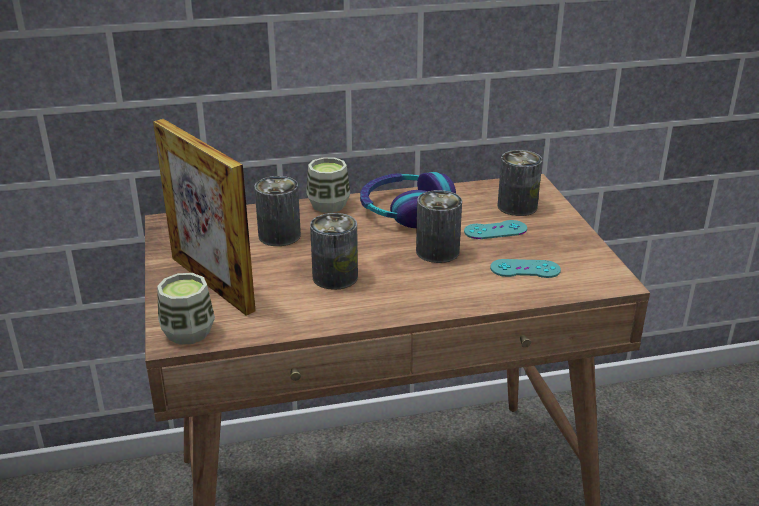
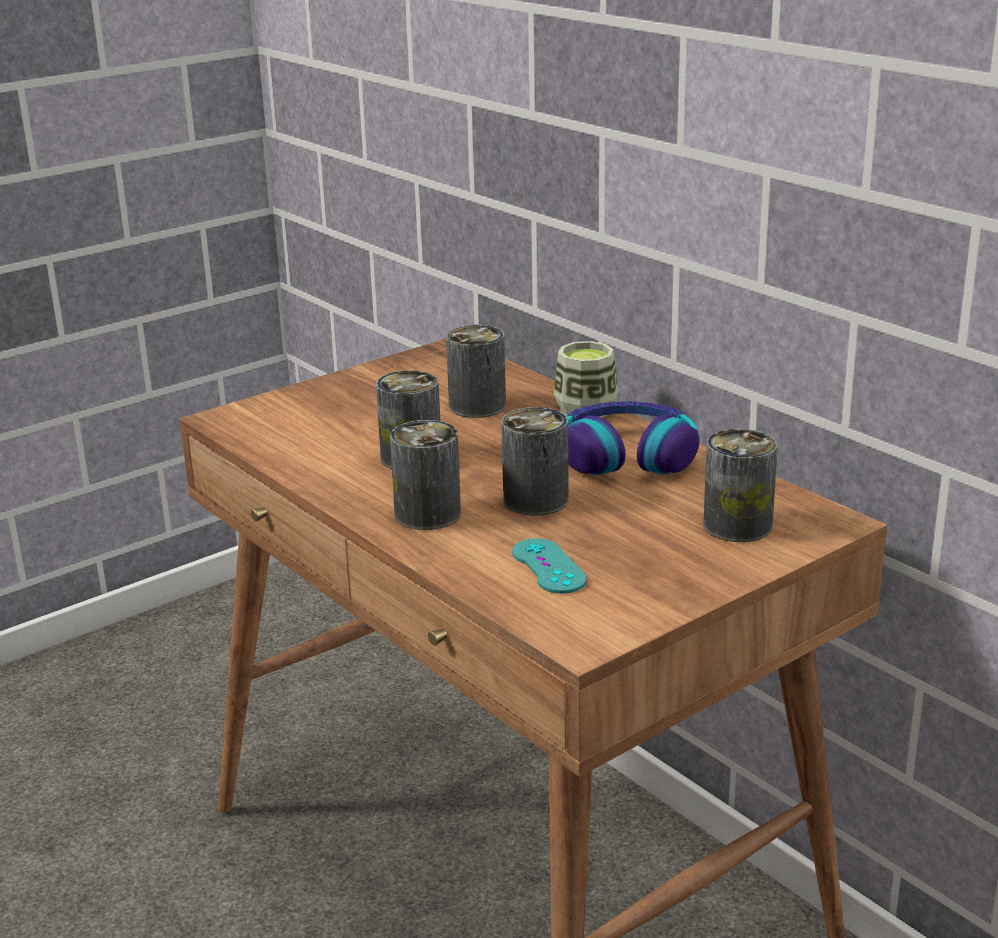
camera: 65 degrees right, 5 degrees down
(188, 332) = (239, 420): cup -> none
(212, 283) = (339, 404): picture frame -> none
(425, 290) = (428, 514): none -> can
(495, 230) = (641, 525): turquoise game controller -> none

